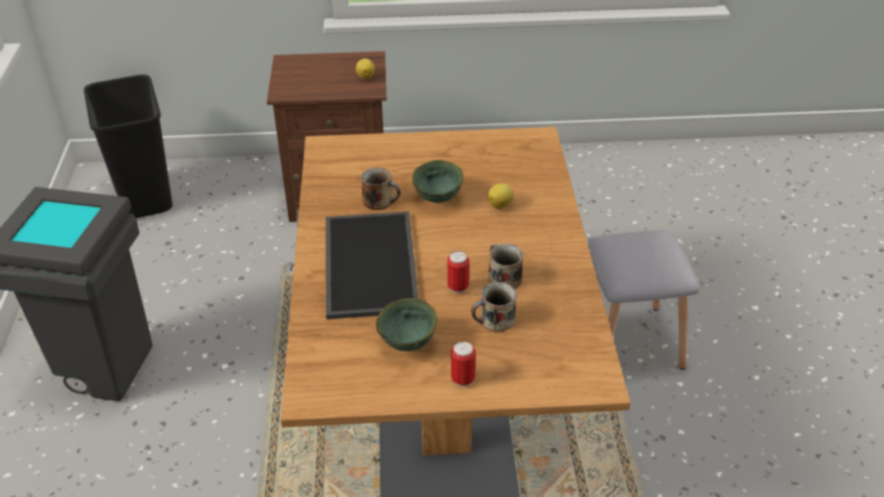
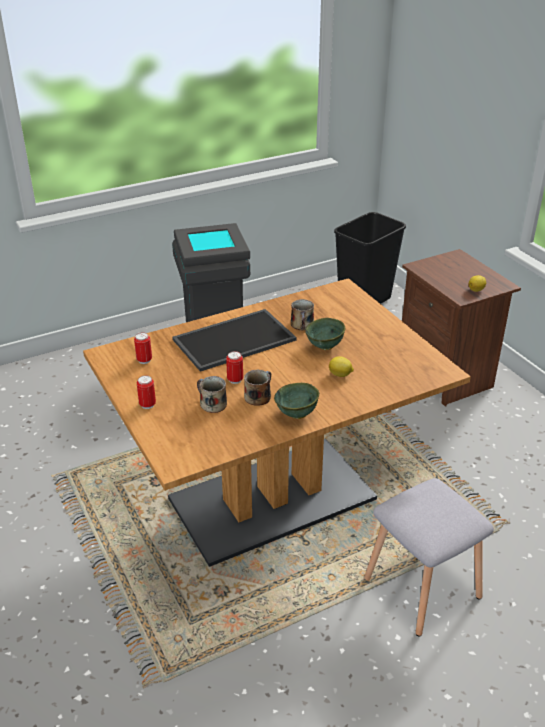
camera: 65 degrees right, 5 degrees down
(356, 358) = (144, 360): none -> can
(409, 343) = (168, 375): green bowl -> green bowl (297, 415)

